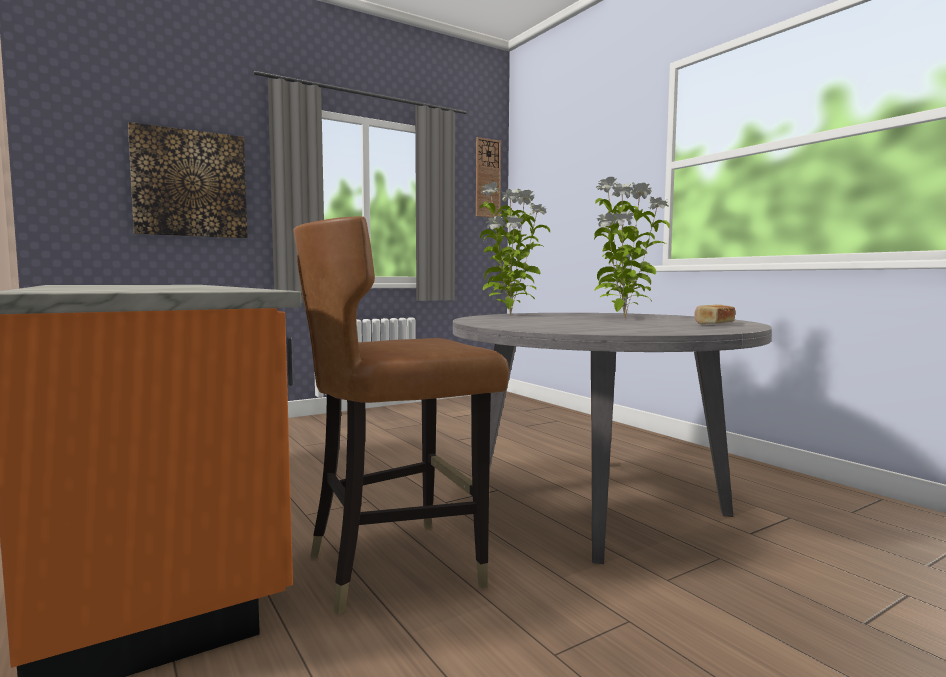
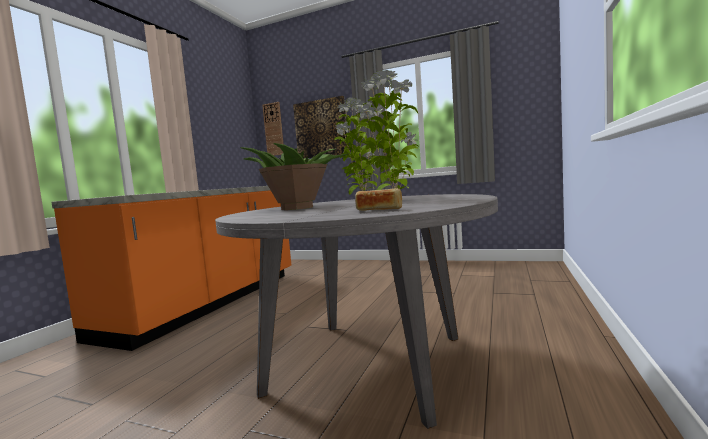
camera: 55 degrees right, 0 degrees up
(397, 566) = (211, 348): brown chair -> none
(487, 178) = (533, 71): wall clock -> wall clock (273, 129)
(550, 323) = (298, 208): none -> potted plant

